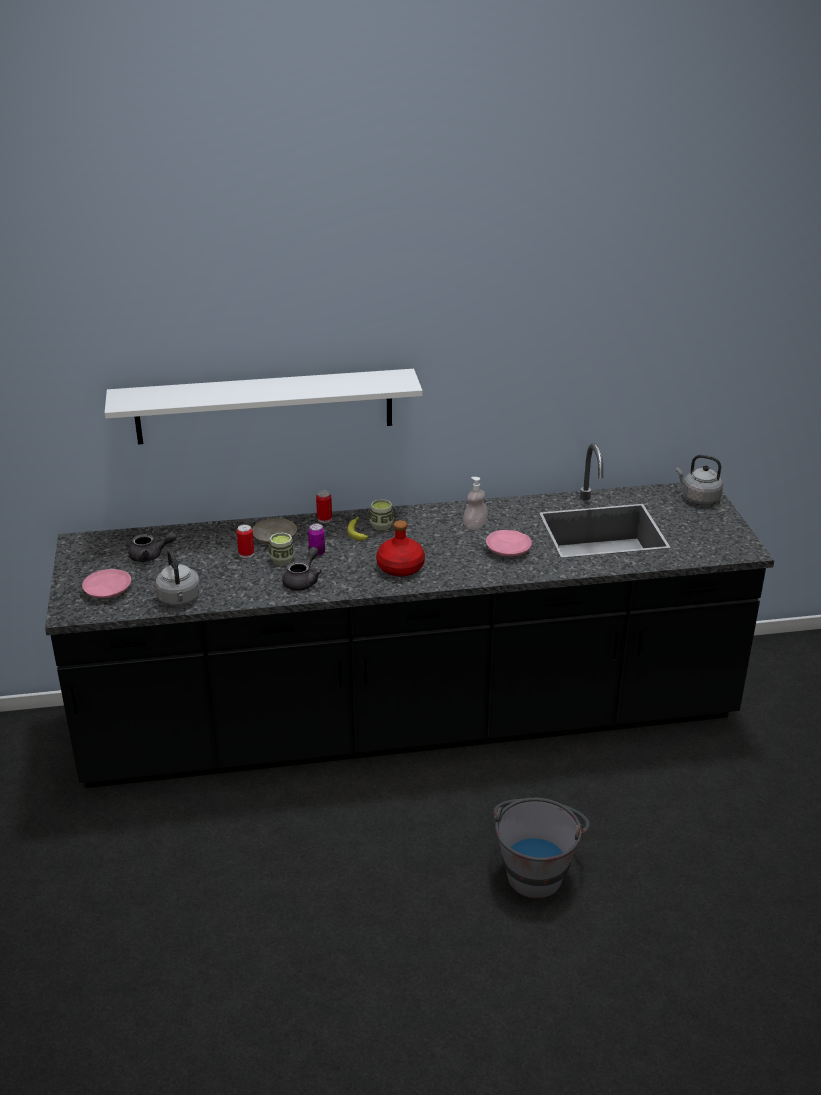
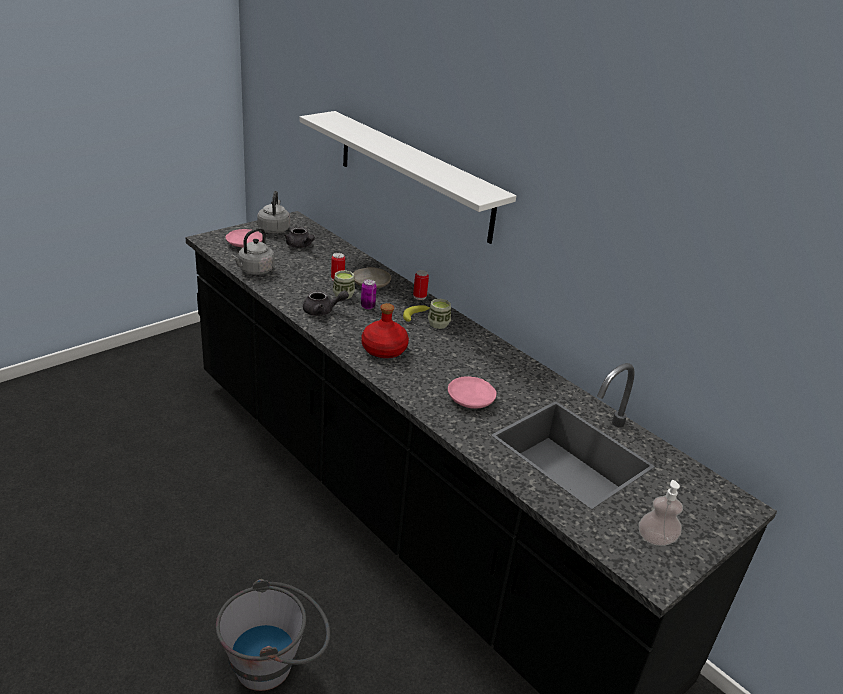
camera: 55 degrees right, 0 degrees up
(475, 525) = (490, 370): soap dispenser -> soap dispenser (656, 539)
(698, 498) = (720, 507): grey kettle -> grey kettle (274, 229)

